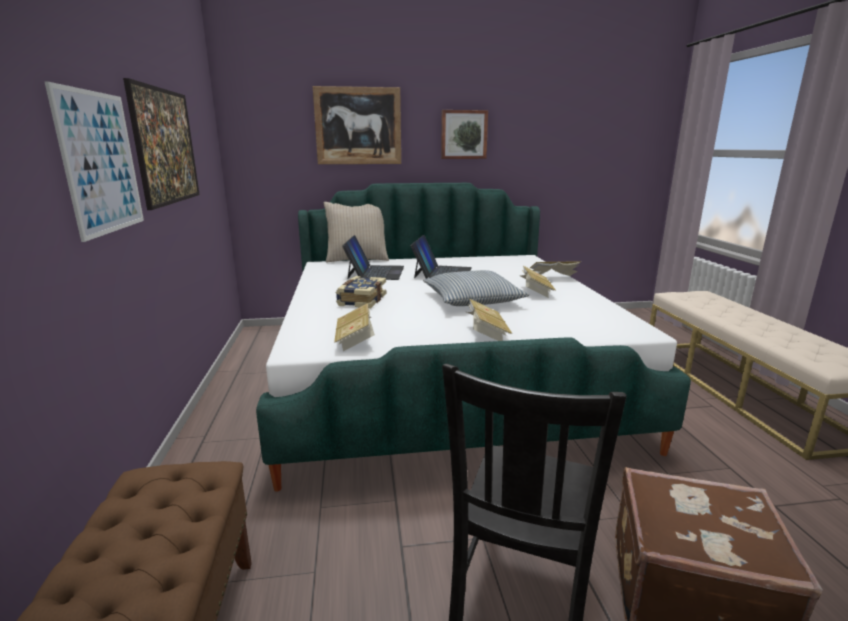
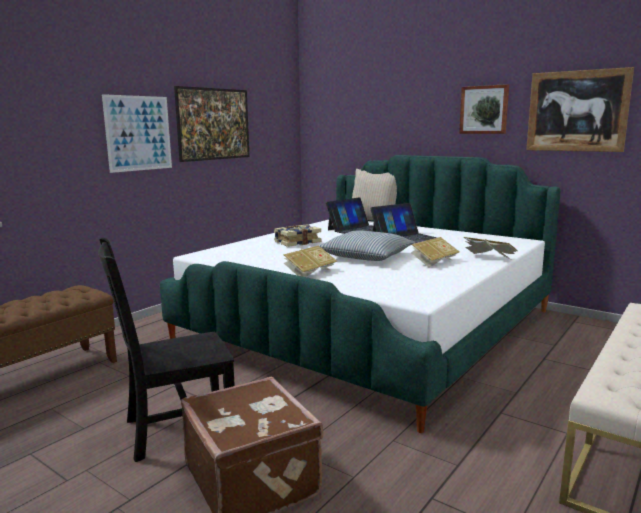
camera: 45 degrees right, 5 degrees down
(355, 340) = (234, 258): book -> none
(358, 126) = (391, 105): picture -> picture (577, 111)

